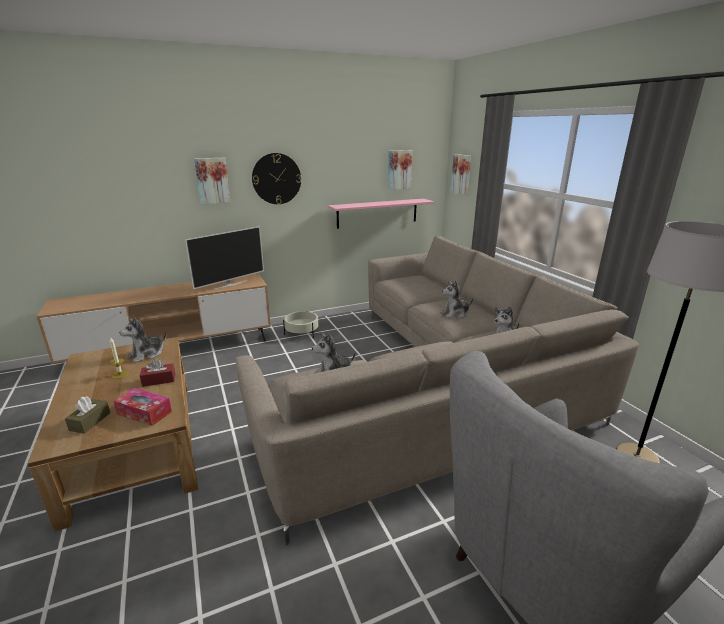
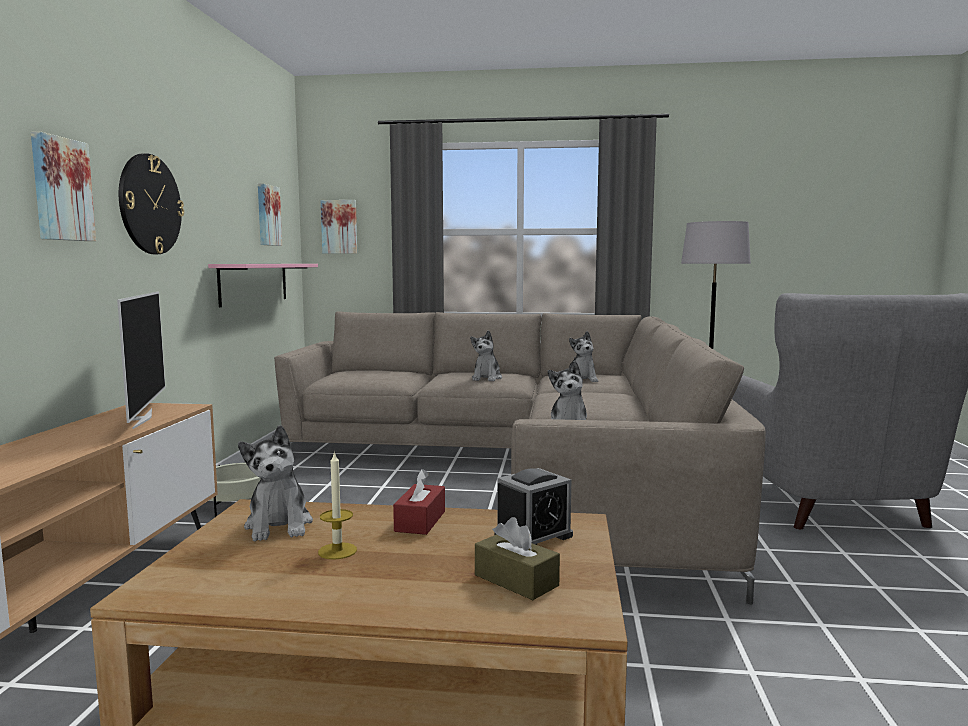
camera: 60 degrees left, 15 degrees down
(144, 413) = (533, 536): tissue box -> alarm clock

